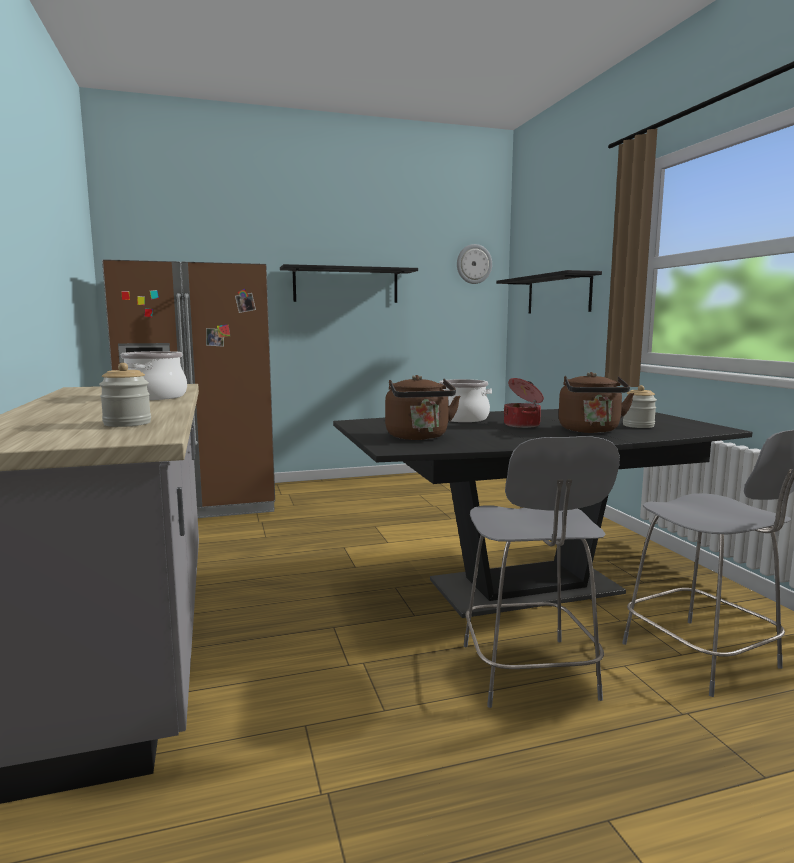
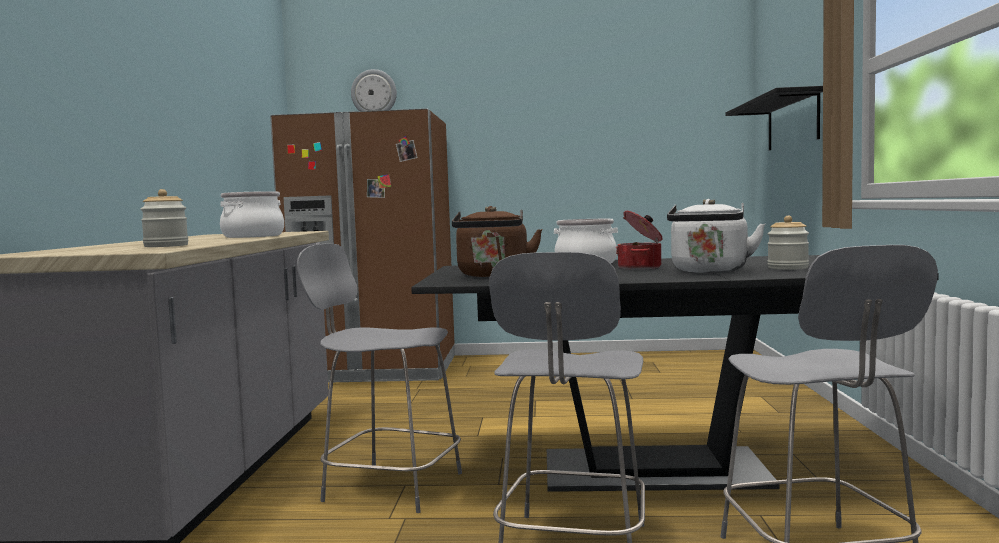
camera: 20 degrees right, 5 degrees down
(320, 630) = (389, 486): none -> grey chair
(346, 285) = (545, 130): black shelf -> none
(474, 264) = (704, 95): wall clock -> wall clock (374, 93)
(590, 431) = (709, 271): brown kettle -> white kettle

